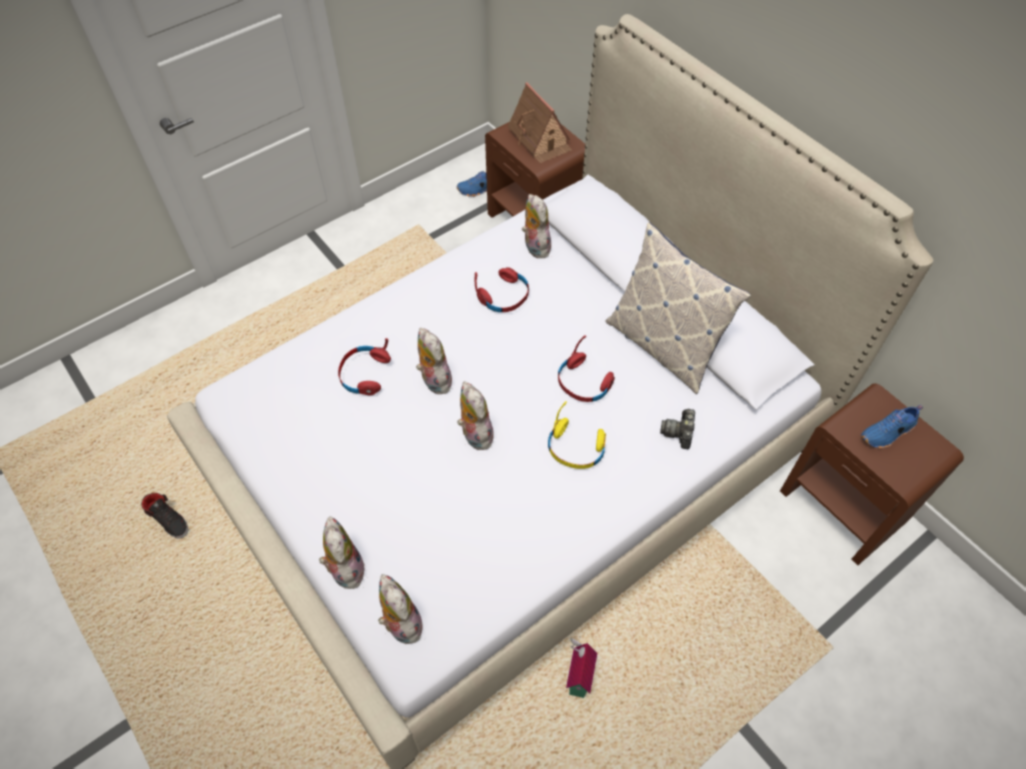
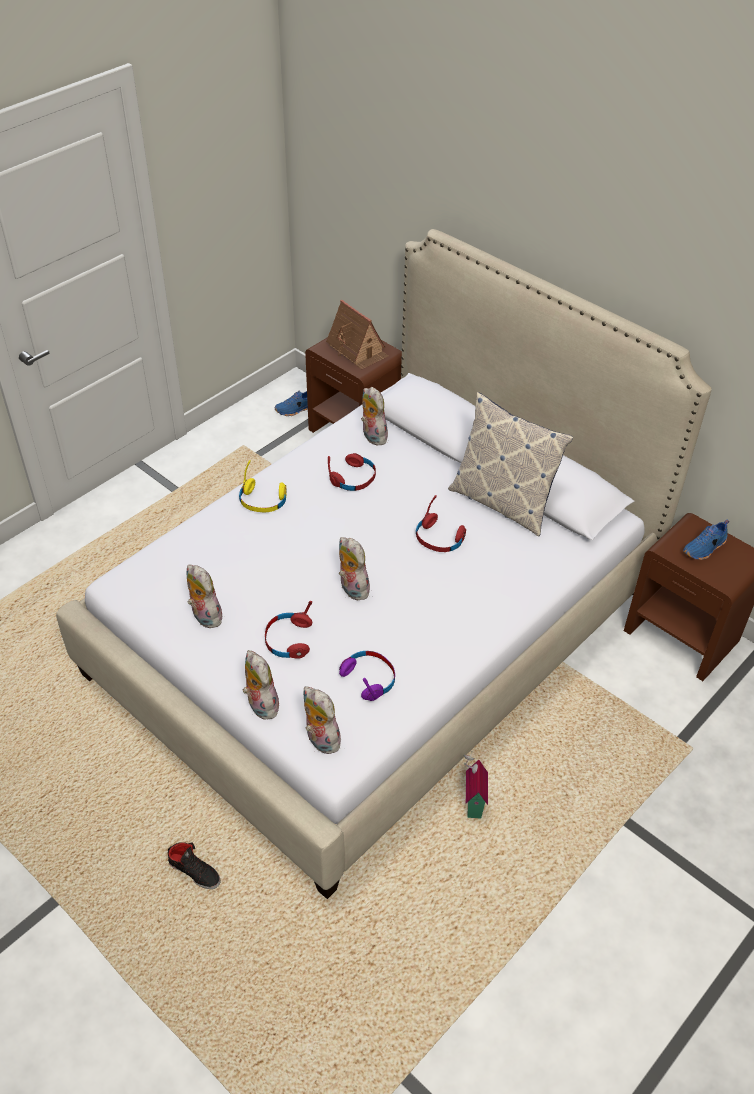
camera: 10 degrees left, 10 degrees down
(169, 519) = (54, 725): black shoe -> black shoe (195, 871)
(364, 374) = (241, 552): red headphones -> red headphones (288, 640)
(434, 380) = (305, 550): plush toy -> plush toy (204, 616)
(470, 552) = (369, 679): none -> purple headphones
(576, 448) = (443, 589): yellow headphones -> yellow headphones (263, 501)
(679, 432) = (530, 567): camera -> none

